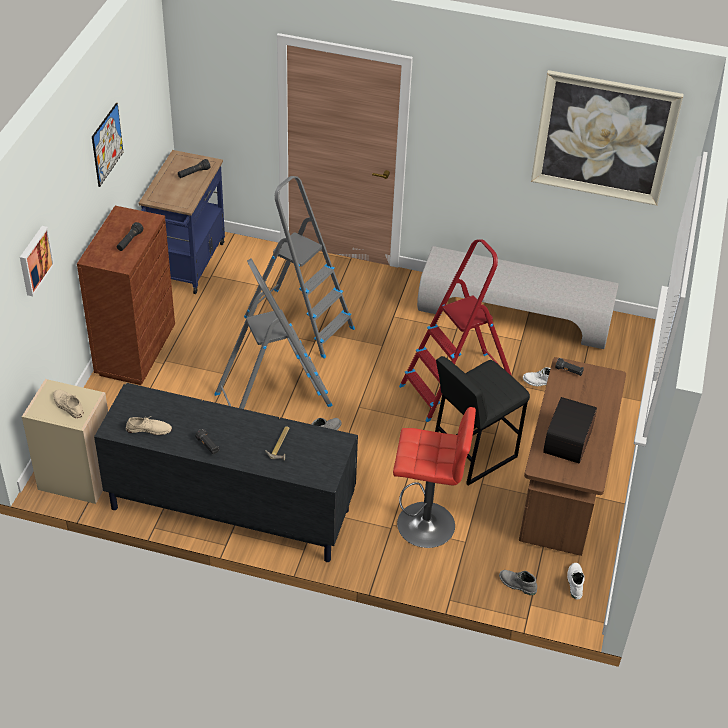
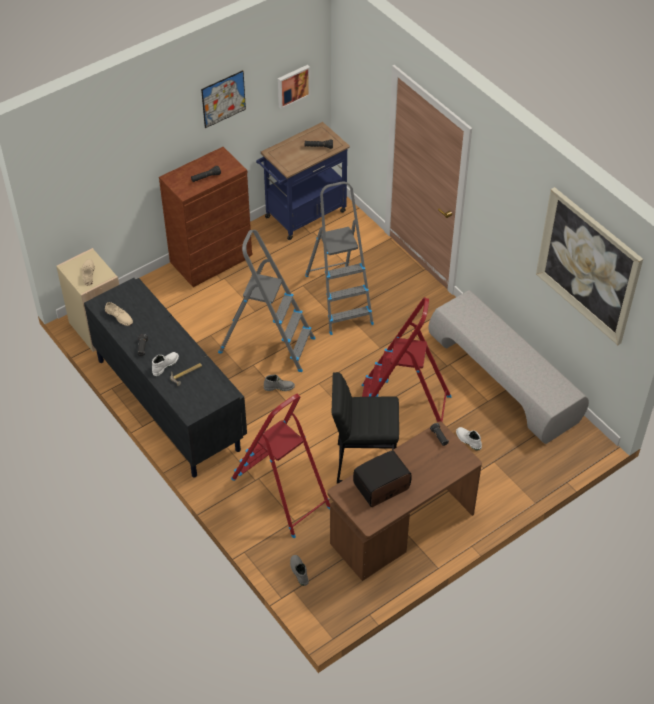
camera: 40 degrees right, 5 degrees up
(34, 260) = (104, 161): picture -> picture (293, 85)
(426, 525) = (280, 493): red stool -> red step ladder
(574, 582) = (339, 596): white boot -> white boot (165, 365)

